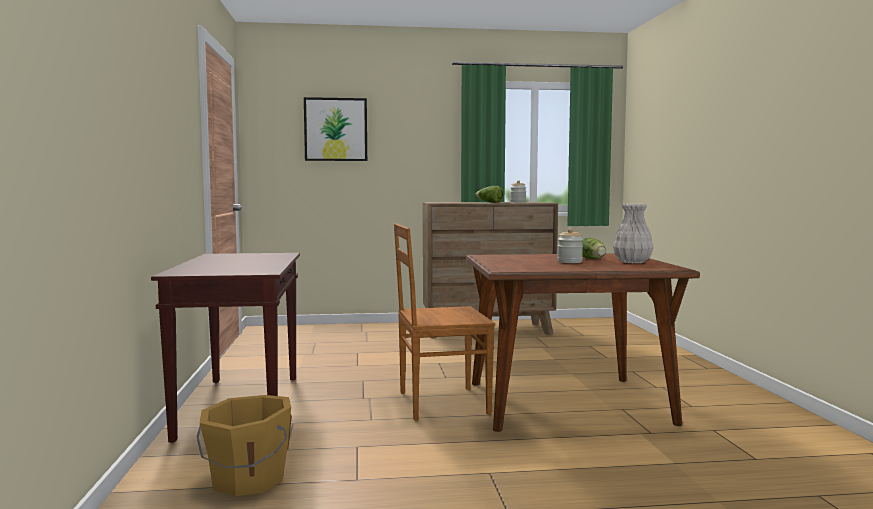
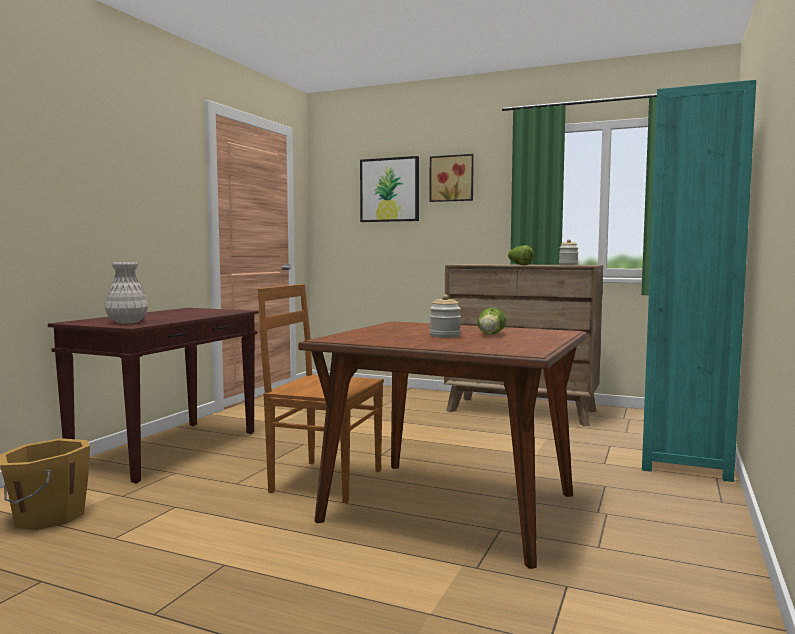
camera: 30 degrees right, 0 degrees up
(400, 122) = (452, 178): none -> picture
(633, 262) = (519, 341): white vase -> white vase (127, 322)
(649, 348) = (686, 461): none -> turquoise bookcase

